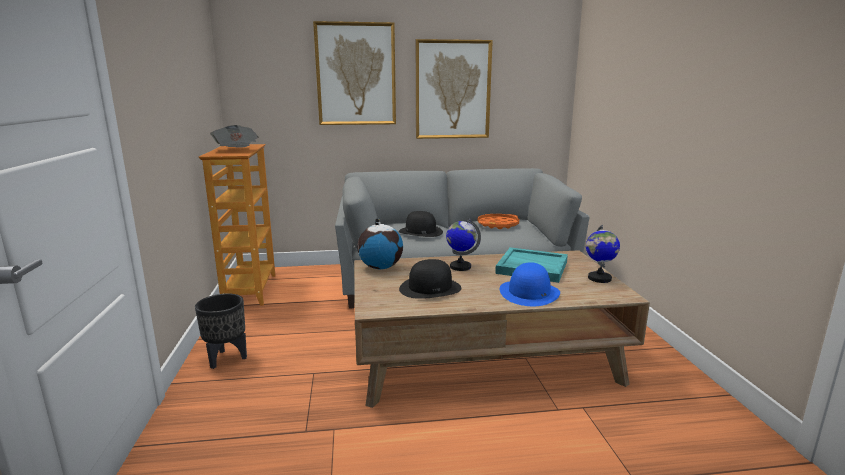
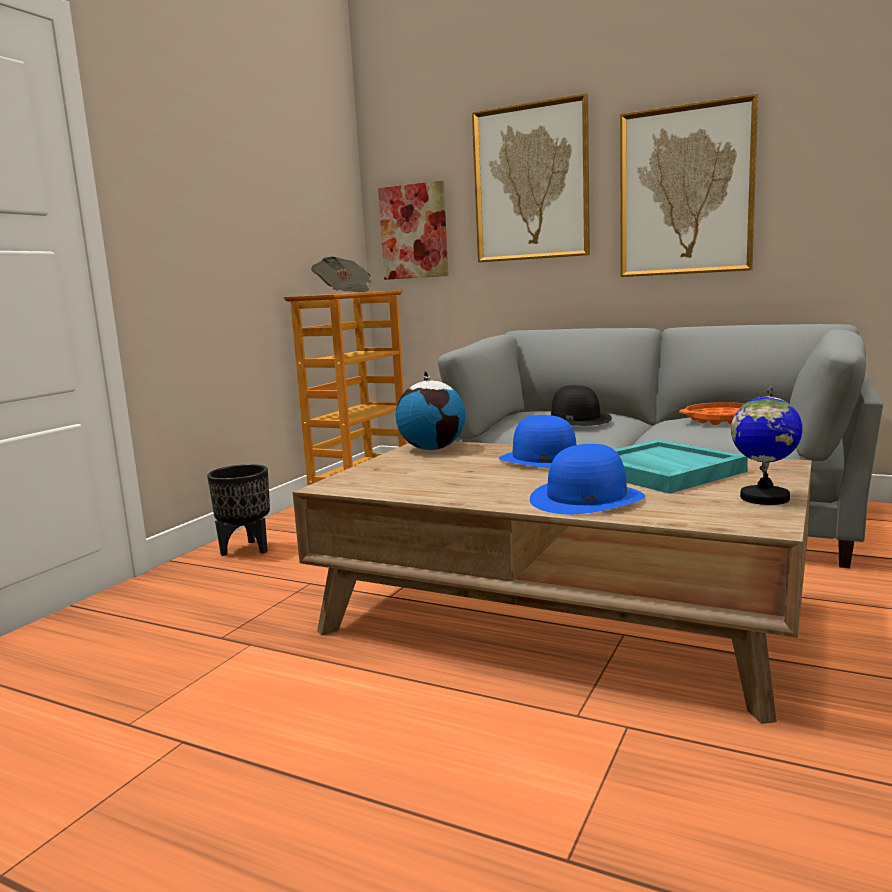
camera: 35 degrees right, 5 degrees down
(265, 100) = (414, 231): none -> picture
(430, 288) = (449, 475): black hat -> none
(460, 267) = (544, 459): globe -> blue hat

